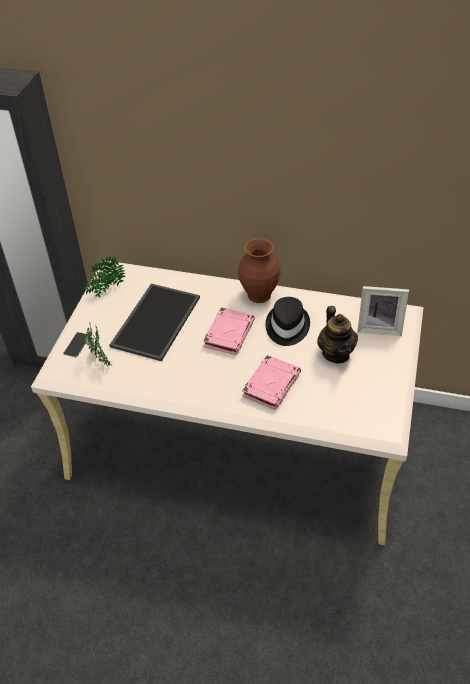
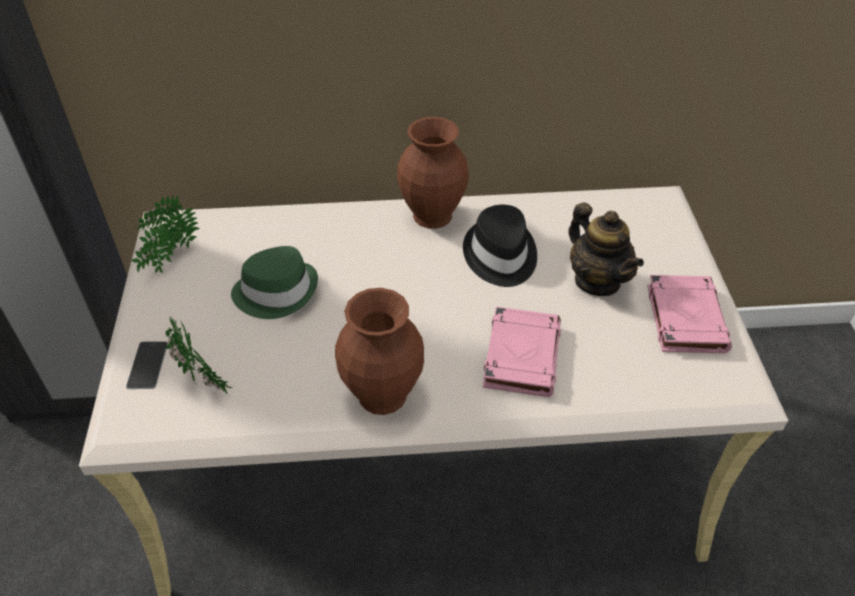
camera: 20 degrees left, 0 degrees up
(155, 320) = (276, 291): tray -> green hat
(189, 387) = (384, 394): none -> brown vase
(229, 333) = (412, 286): pink book -> pink book (685, 318)
(379, 327) = (639, 227): picture frame -> none

